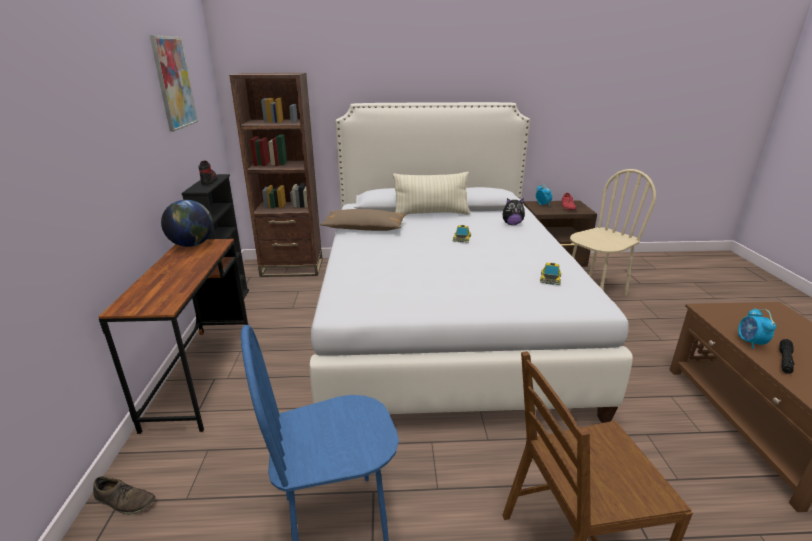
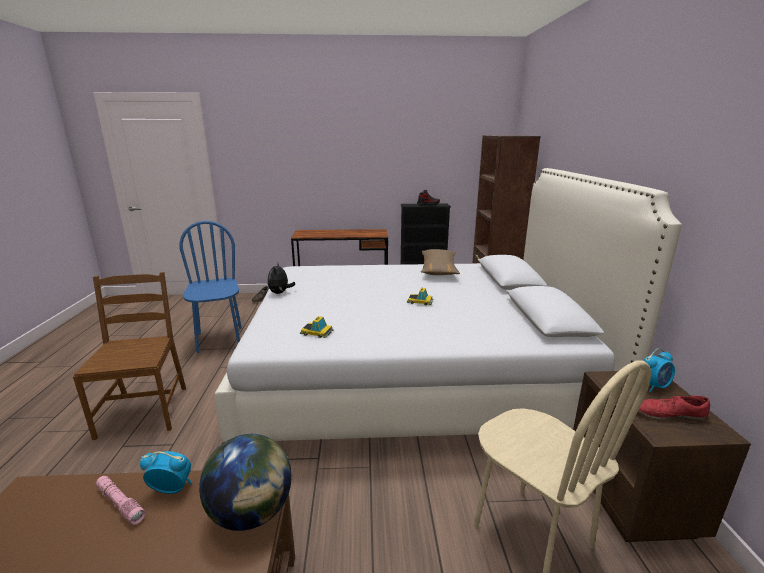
camera: 90 degrees right, 5 degrees down
(174, 83) = (432, 138): picture -> none
(192, 244) = (377, 231): globe -> globe (252, 512)
(431, 214) = (495, 292): beige pillow -> none
(512, 224) = (480, 330): plush toy -> plush toy (280, 293)
(784, 360) = (120, 503): black flashlight -> pink flashlight

